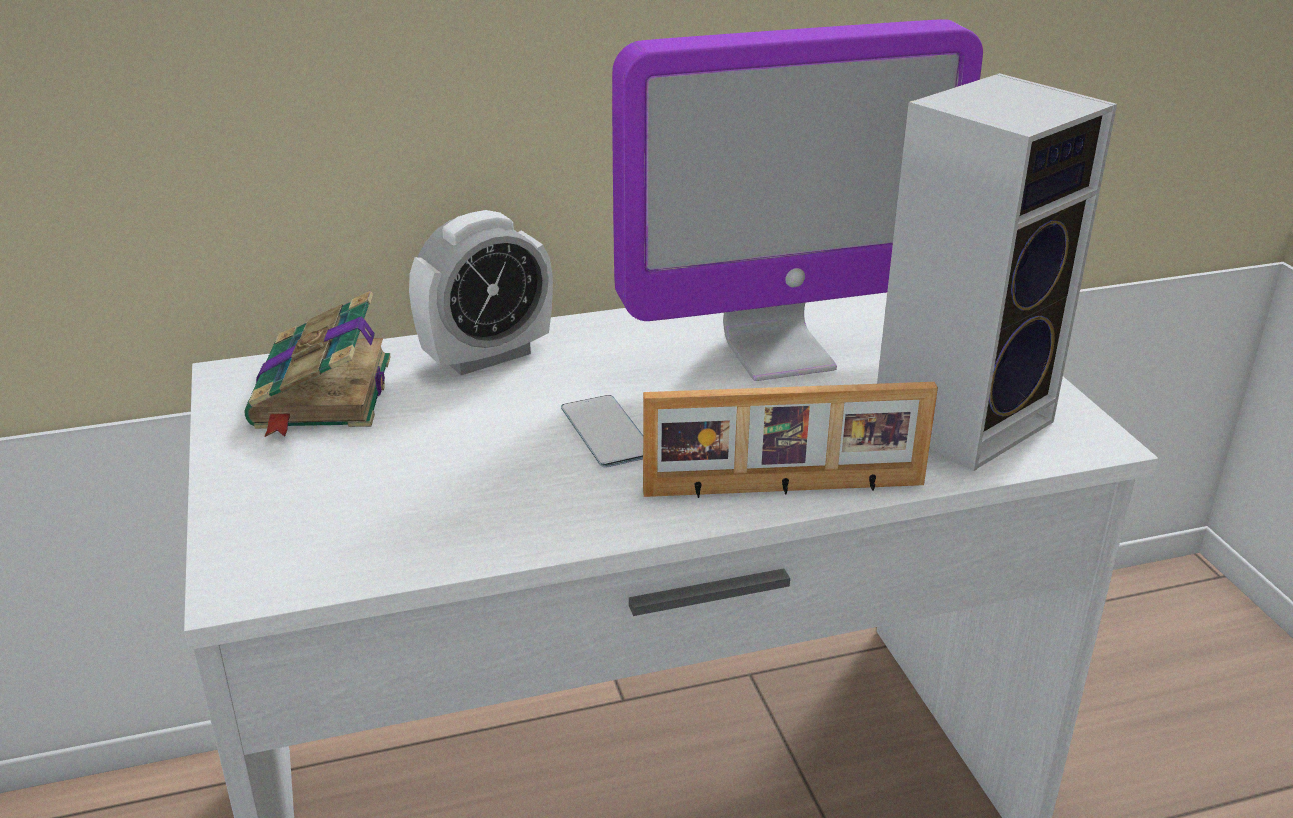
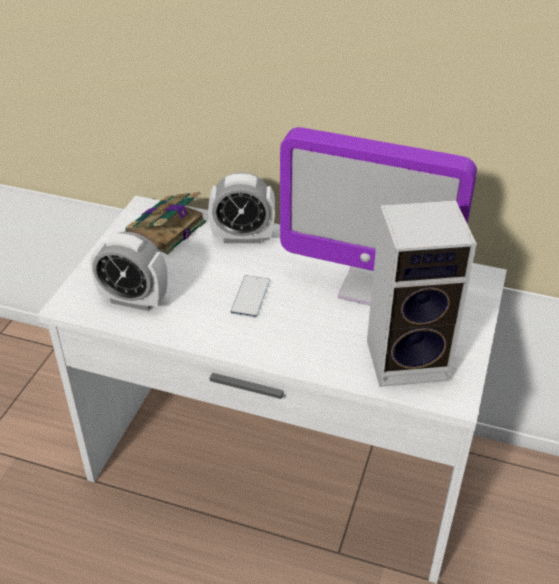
camera: 35 degrees right, 10 degrees up
(385, 520) = (133, 300): none -> alarm clock
(784, 490) = (289, 357): picture frame -> none

